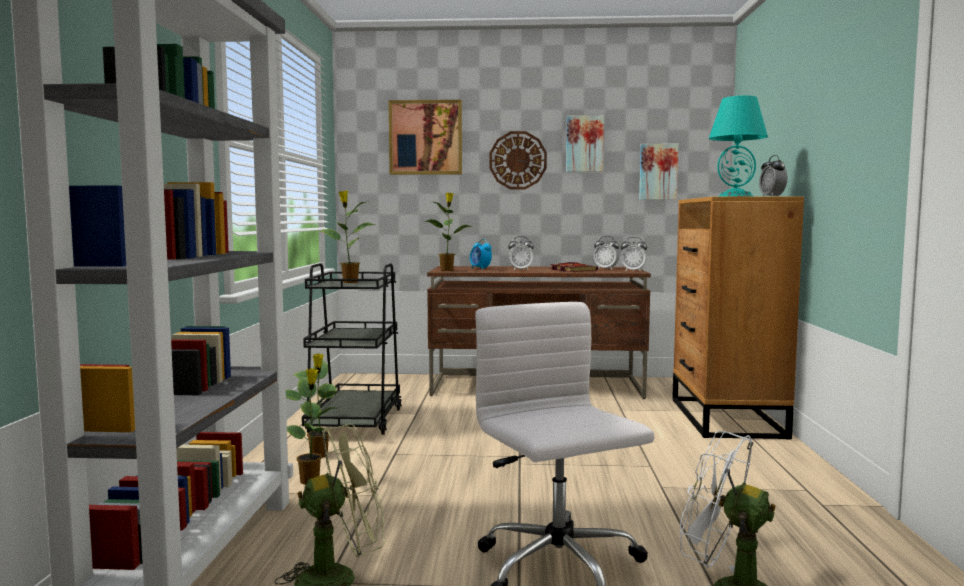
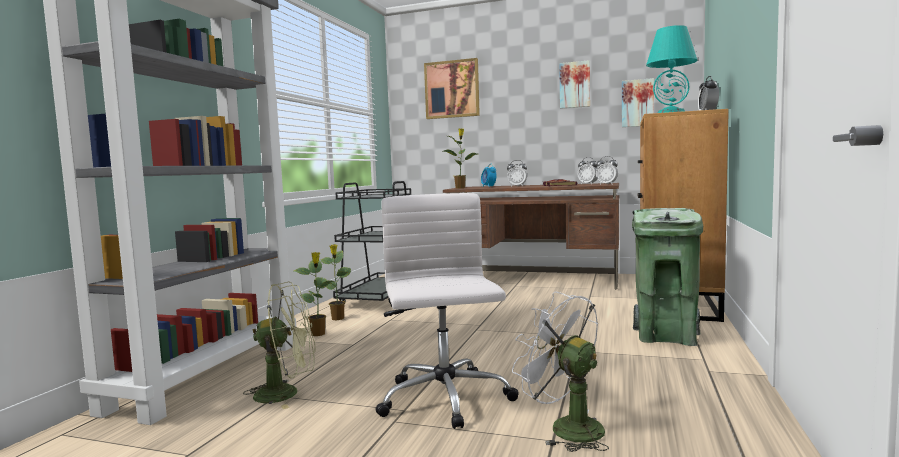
camera: 15 degrees right, 0 degrees up
(349, 282) = (373, 195): potted plant -> none
(518, 160) = (522, 102): wall clock -> none
(746, 461) = (666, 336): none -> green trash can

